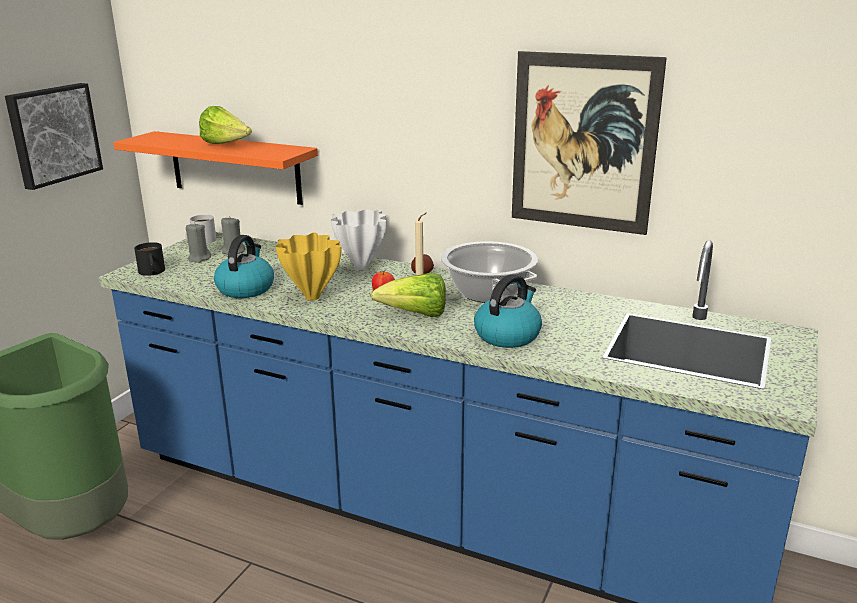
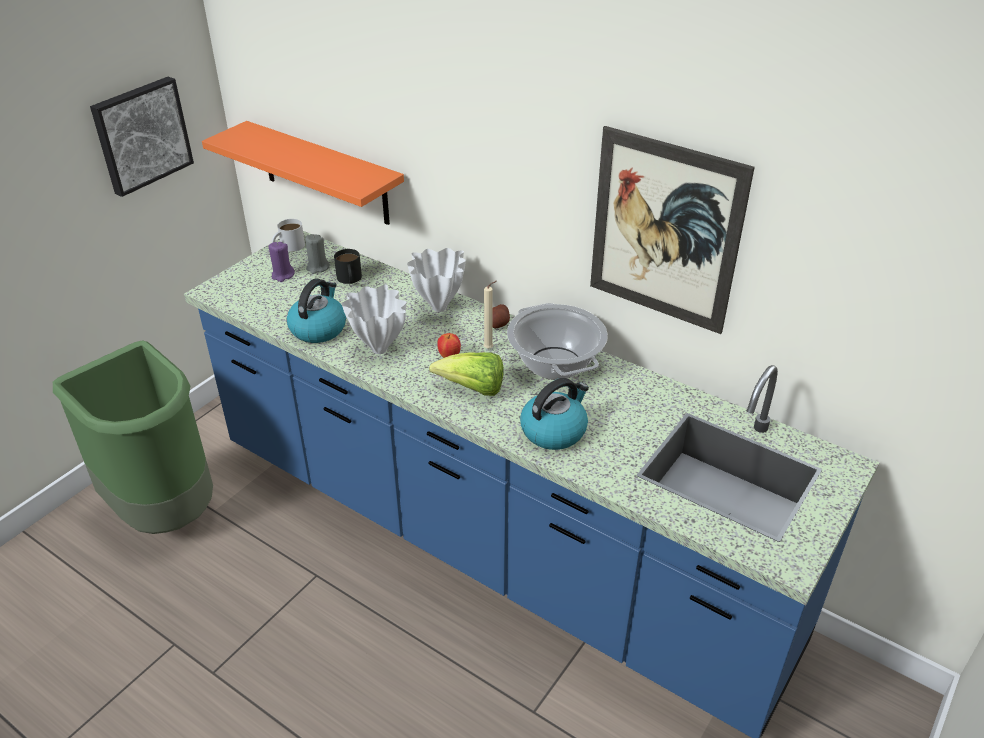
camera: 10 degrees right, 15 degrees up
(152, 272) = (234, 293): black mug -> black mug (349, 279)
(199, 258) = (282, 275): grey candle -> purple candle
(226, 145) = (312, 160): lettuce -> none
(311, 297) = (378, 349): yellow vase -> white vase

